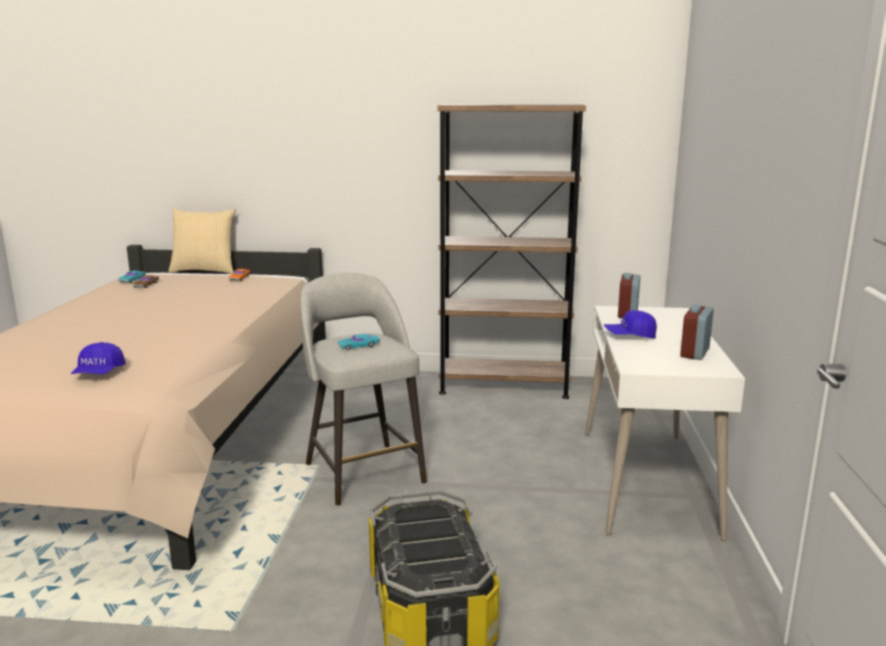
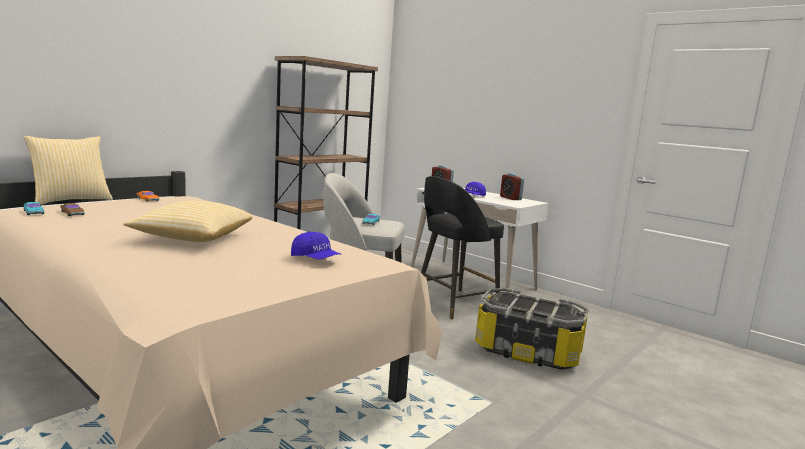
camera: 55 degrees left, 5 degrees down
(115, 327) = (193, 238): none -> pillow
(515, 503) = (453, 304): none -> black stool

